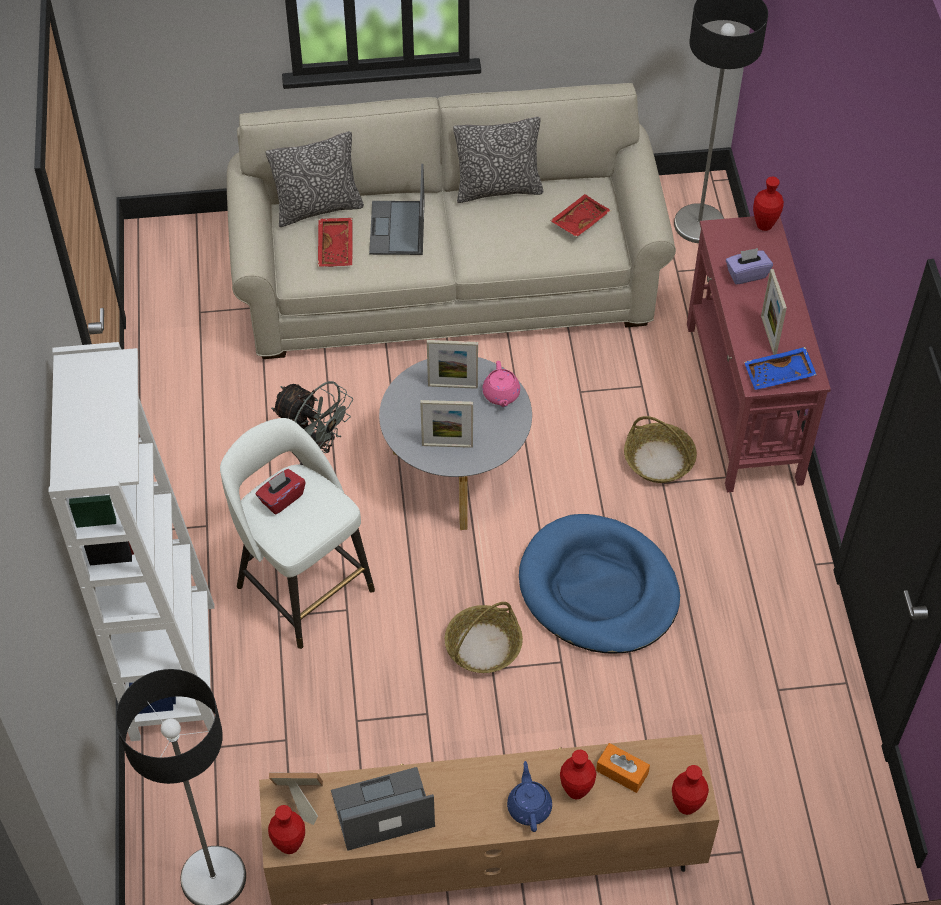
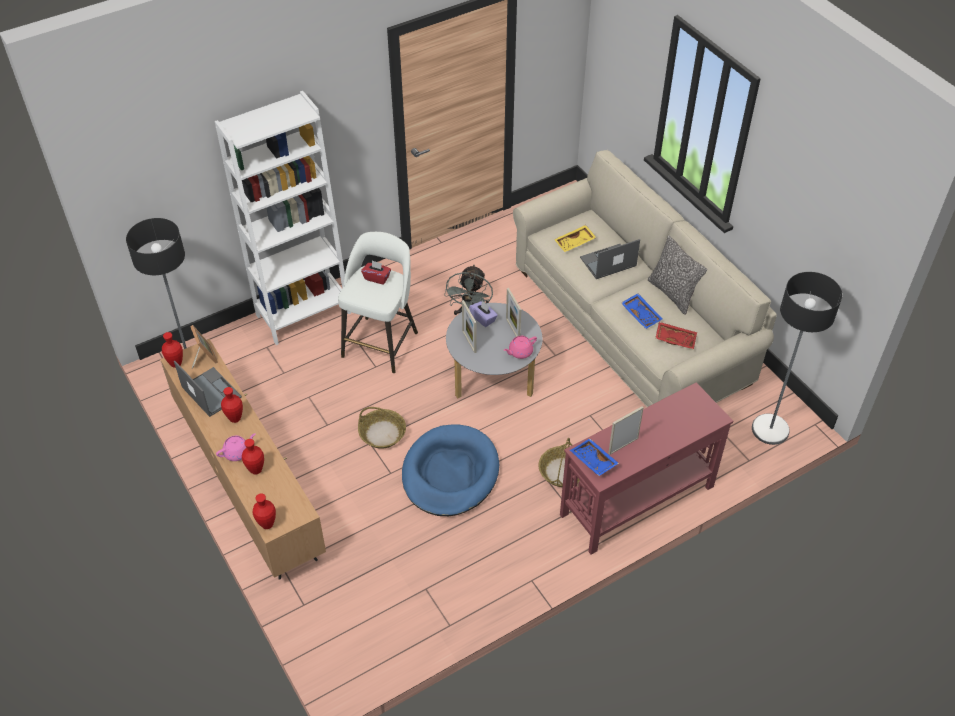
camera: 65 degrees right, 5 degrees down
(318, 208) = (598, 225): pillow -> none
(337, 248) = (575, 243): red tray -> yellow tray
(516, 235) = (641, 314): none -> blue tray
(529, 806) = (237, 452): blue teapot -> pink teapot
(622, 772) = (277, 487): orange tissue box -> none
(746, 274) = (667, 419): purple tissue box -> purple tissue box (483, 318)
(764, 225) = (716, 415): red vase -> red vase (235, 418)

